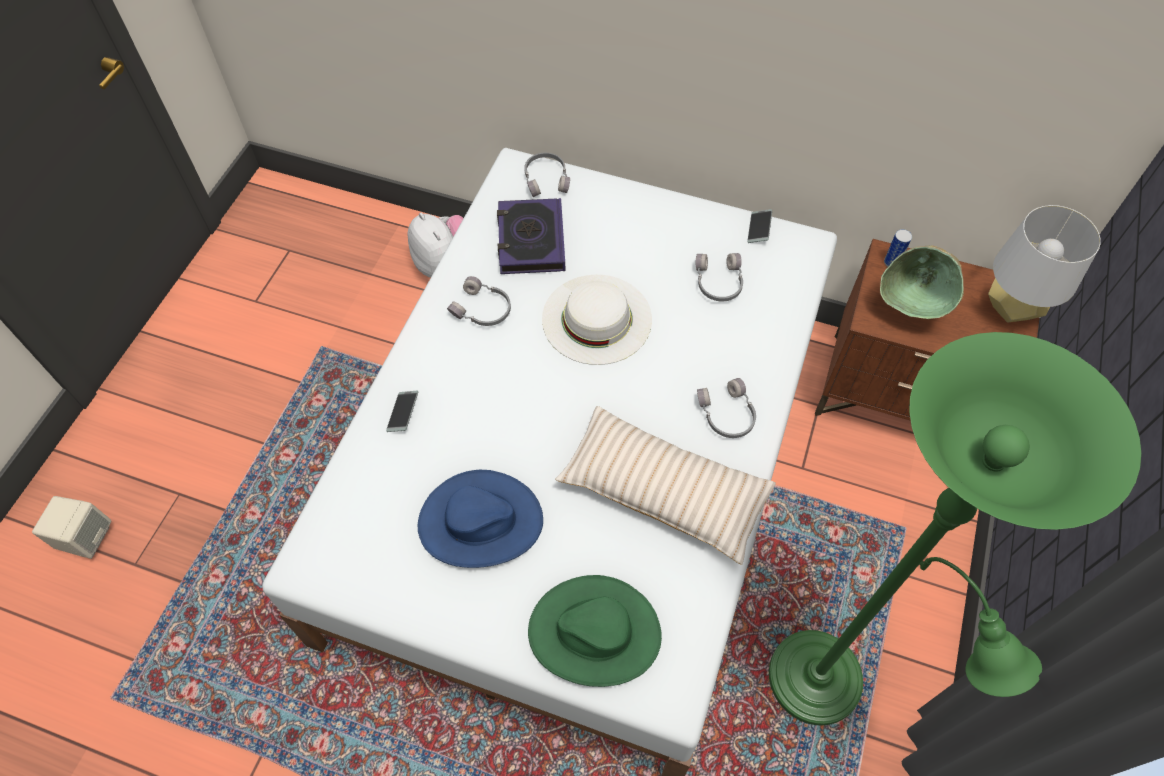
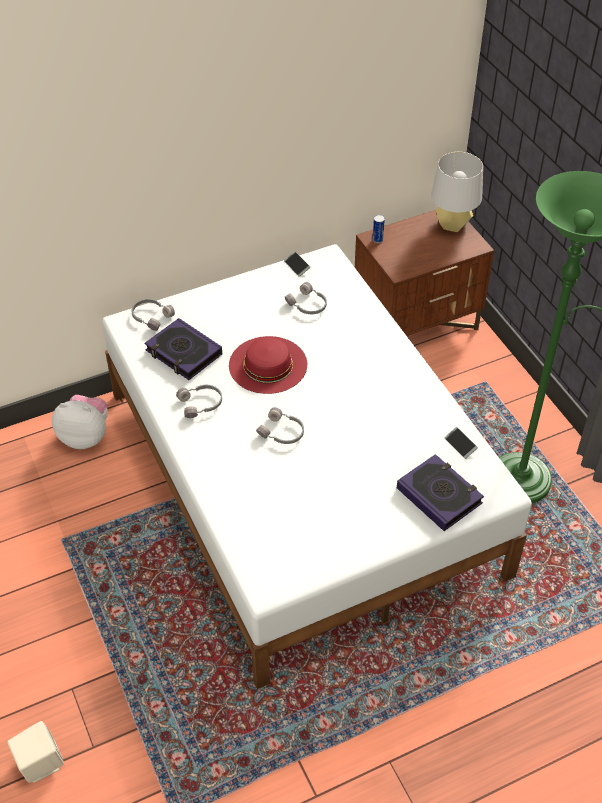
camera: 45 degrees left, 10 degrees down
(403, 414) = (224, 482): phone -> phone (460, 445)
(480, 522) = (329, 496): blue hat -> none
(594, 632) = (439, 495): green hat -> book
(596, 319) = (268, 364): white hat -> red hat
(663, 491) = (397, 415): beige pillow -> none
(726, 415) = (384, 361): grey headphones -> grey headphones (282, 432)
(912, 306) = (409, 253): green bowl -> none

